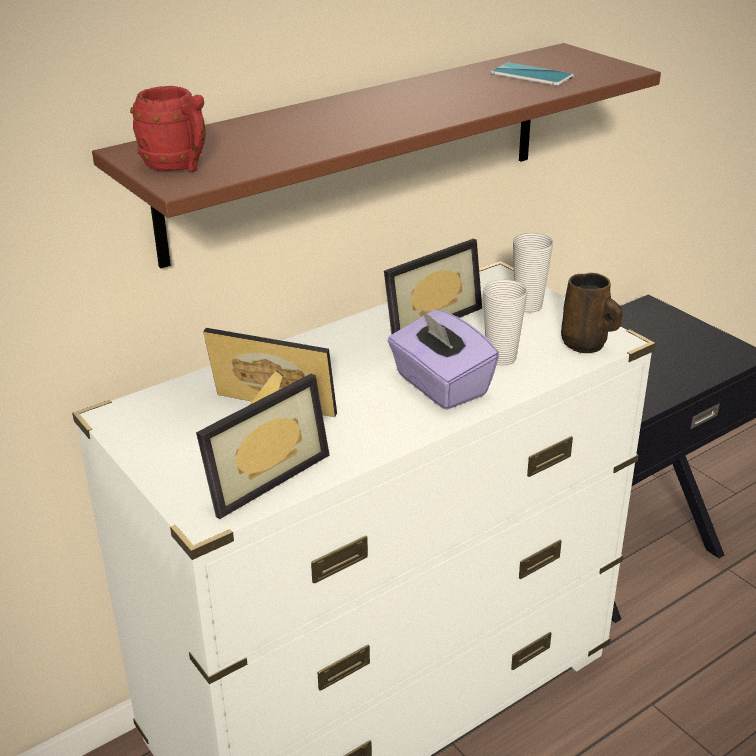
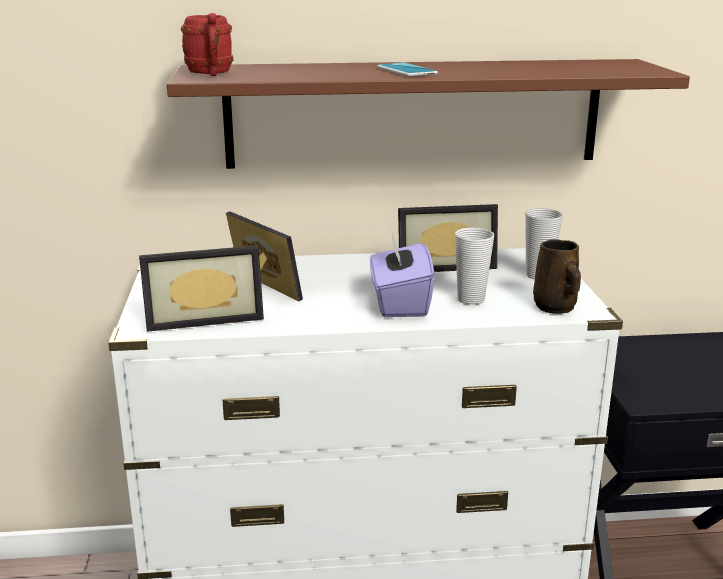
camera: 30 degrees right, 10 degrees down
(531, 76) = (565, 67): phone -> phone (406, 71)

